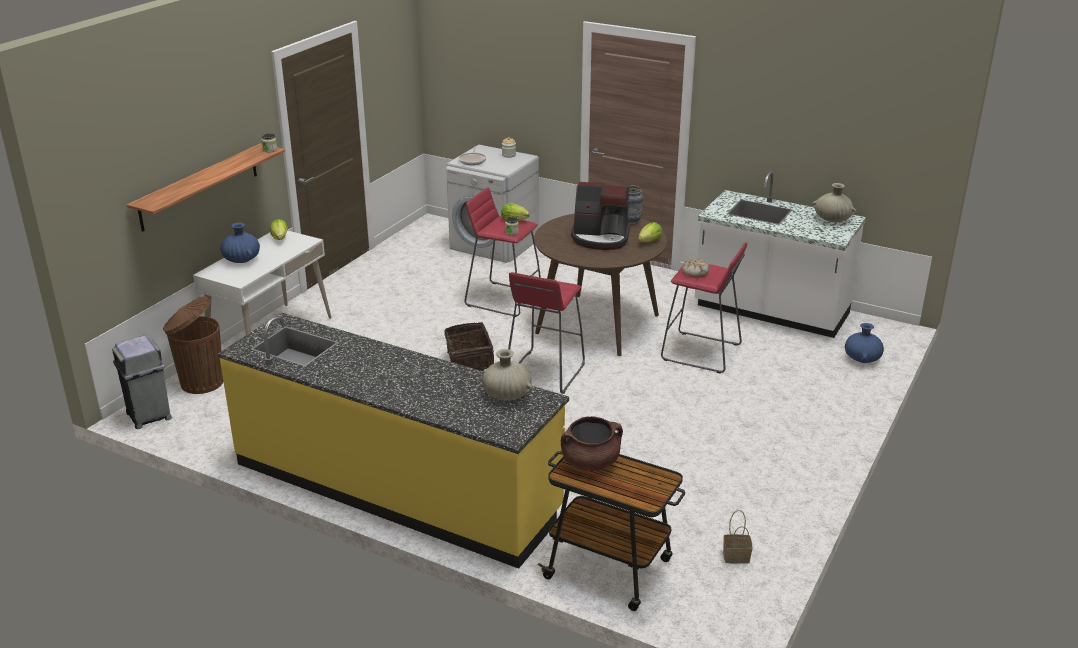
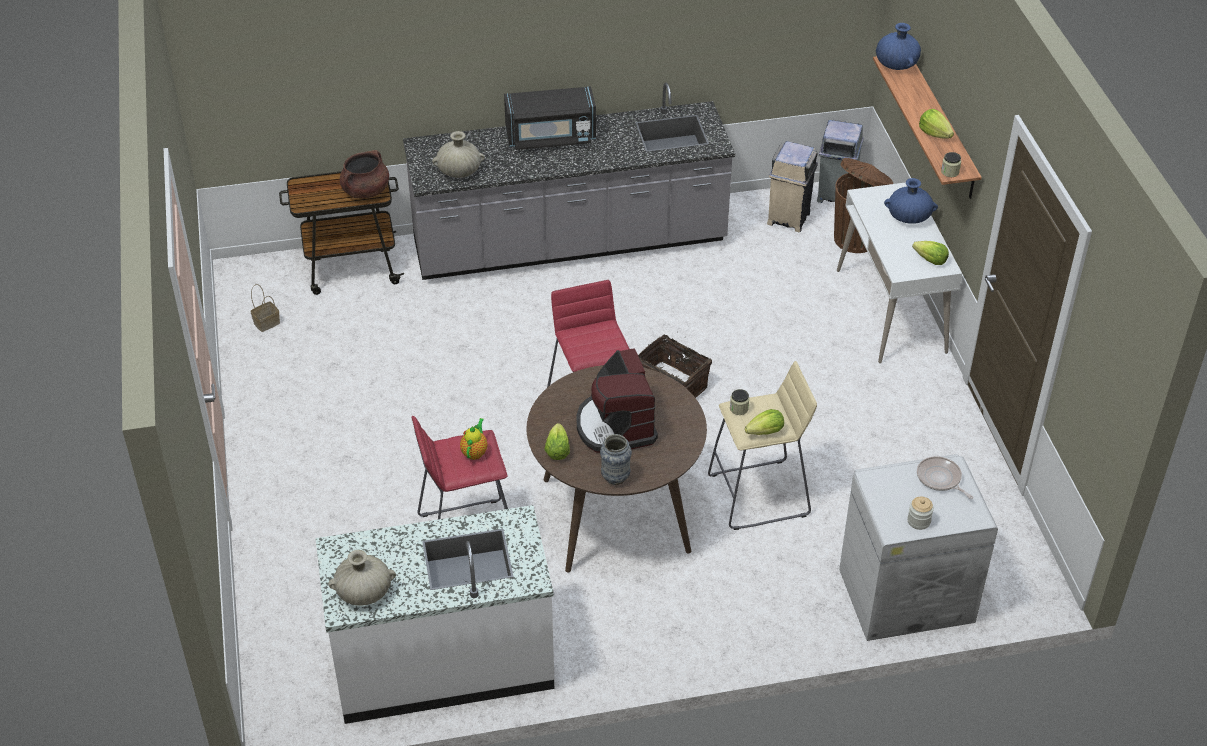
camera: 140 degrees right, 15 degrees up
(212, 418) = (789, 218): none -> beige trash can
(231, 165) = (934, 134): none -> lettuce
(390, 387) = (550, 137): none -> black microwave
(396, 487) = (569, 243): yellow counter -> grey counter
(503, 299) = (759, 495): red stool -> beige stool
(600, 238) = (615, 426): coffee machine -> coffee machine turned 75 degrees counterclockwise
(695, 272) = (475, 452): bread -> teapot
(862, 359) = (283, 631): blue vase -> blue vase (896, 64)

